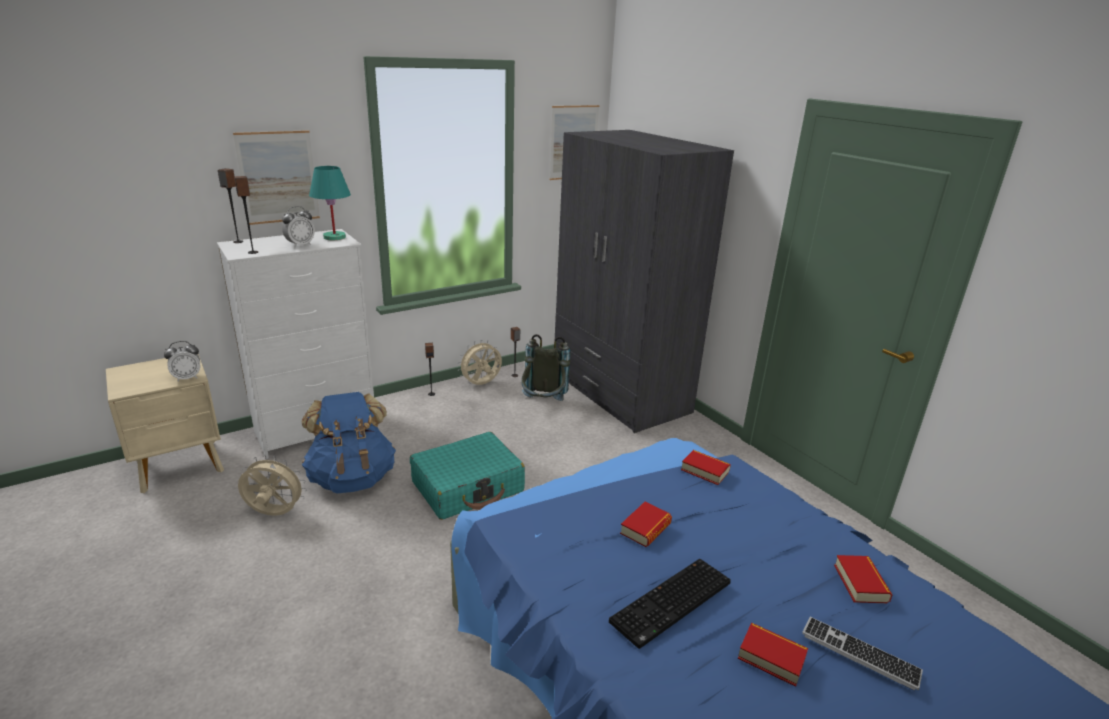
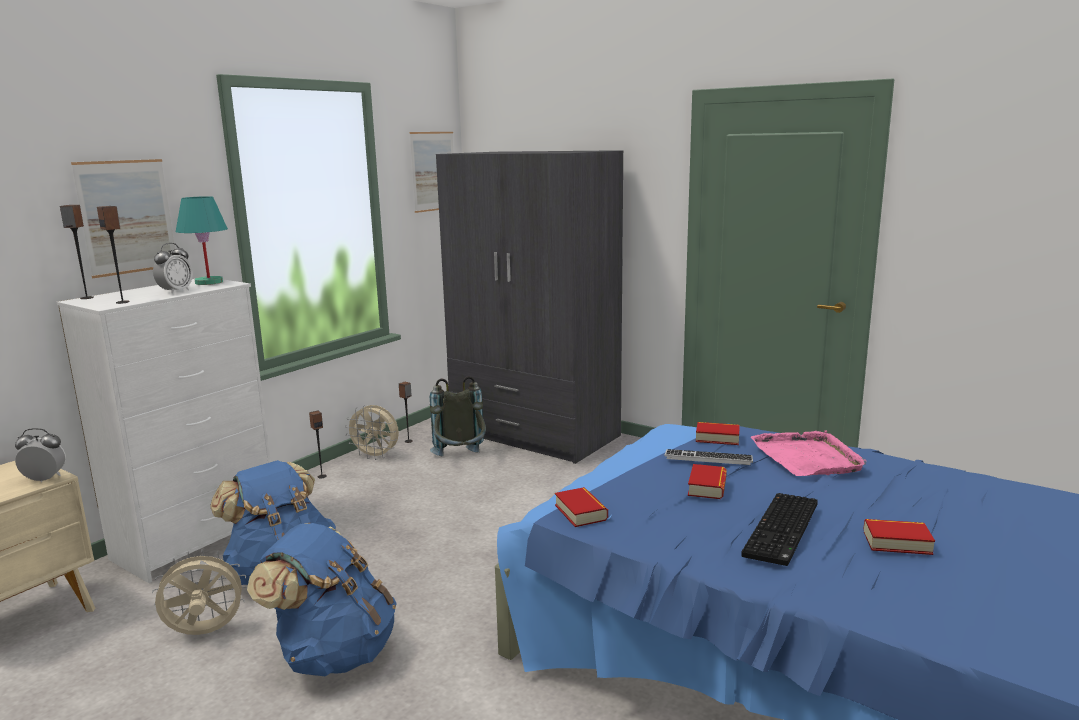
camera: 20 degrees left, 10 degrees down
(187, 378) = (45, 479): alarm clock -> alarm clock turned 135 degrees counterclockwise
(342, 561) = (333, 654): none -> blue backpack
(468, 487) = (432, 549): turquoise suitcase -> none
(481, 384) = (376, 456): beige fan -> beige fan turned 105 degrees counterclockwise
(771, 521) = (808, 457): none -> pink tray
(860, 583) = (915, 479): book -> book (580, 512)
(860, 654) = (958, 522): keyboard -> keyboard (708, 458)

